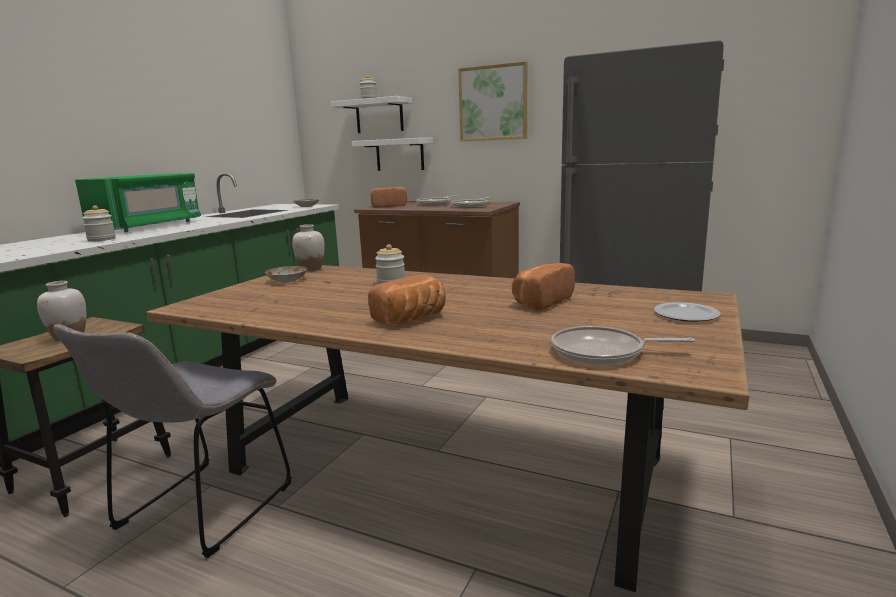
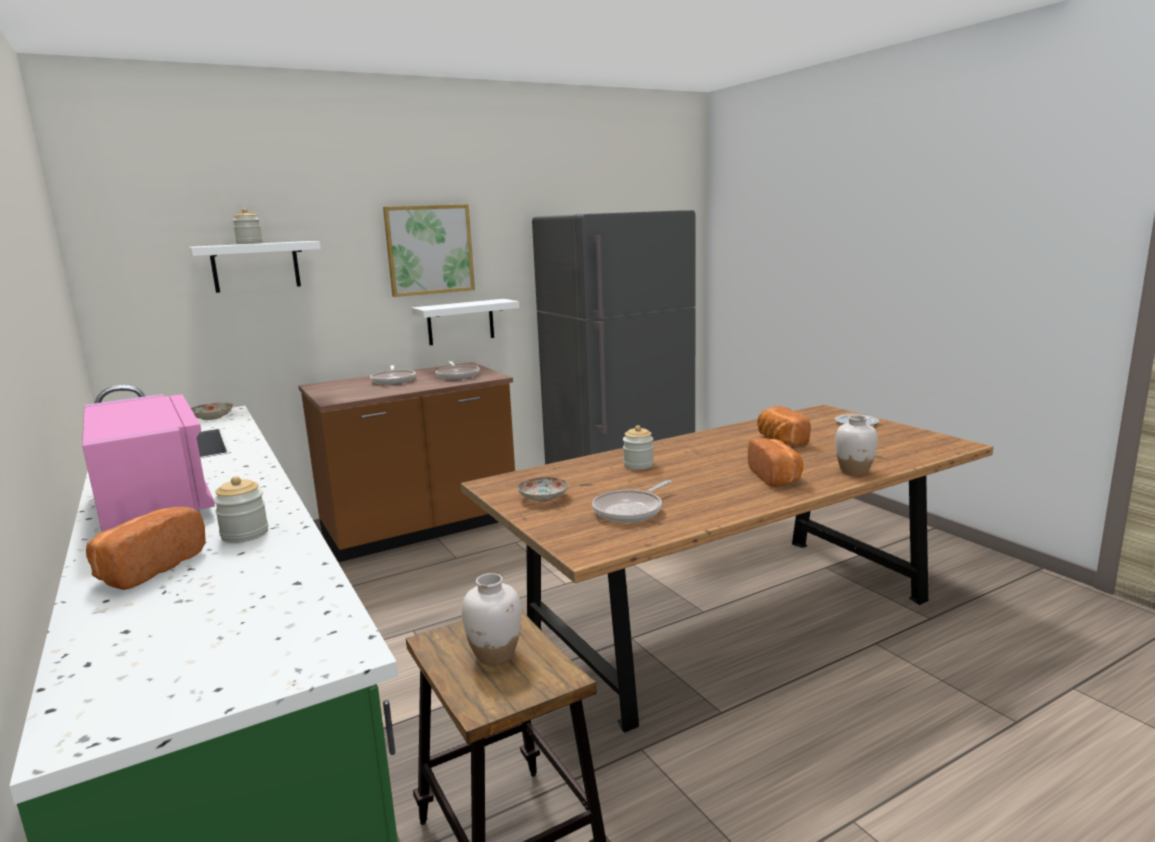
camera: 55 degrees left, 0 degrees up
(149, 226) = (153, 504): green microwave -> pink microwave
(200, 511) = (690, 763): grey chair -> none
(311, 269) = (505, 483): white vase -> white vase (854, 471)
(388, 206) = (347, 393): bread -> bread (147, 568)
(399, 155) = (296, 320): white shelf -> white shelf (460, 322)
(603, 353) = (910, 452): frying pan -> frying pan (630, 510)

